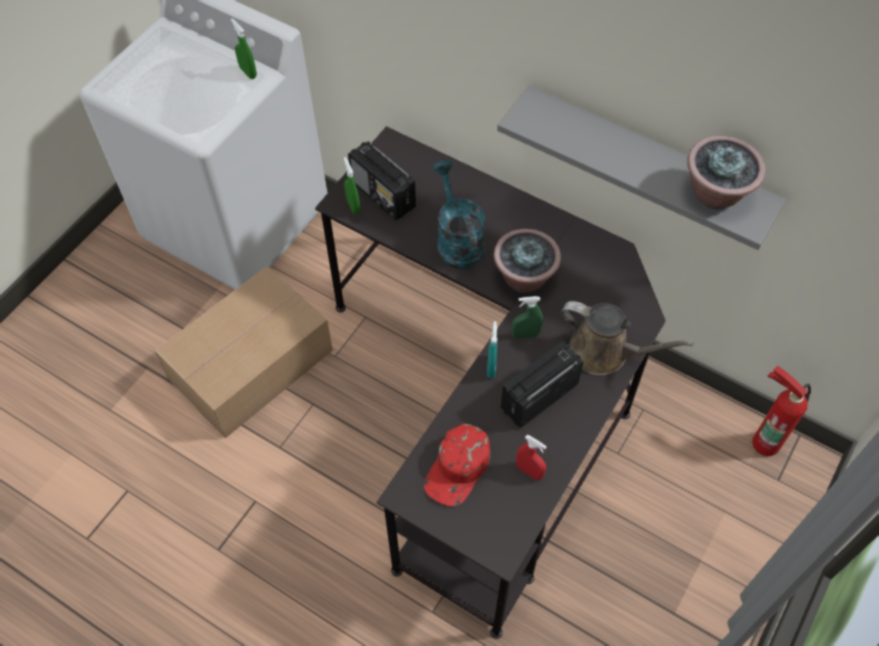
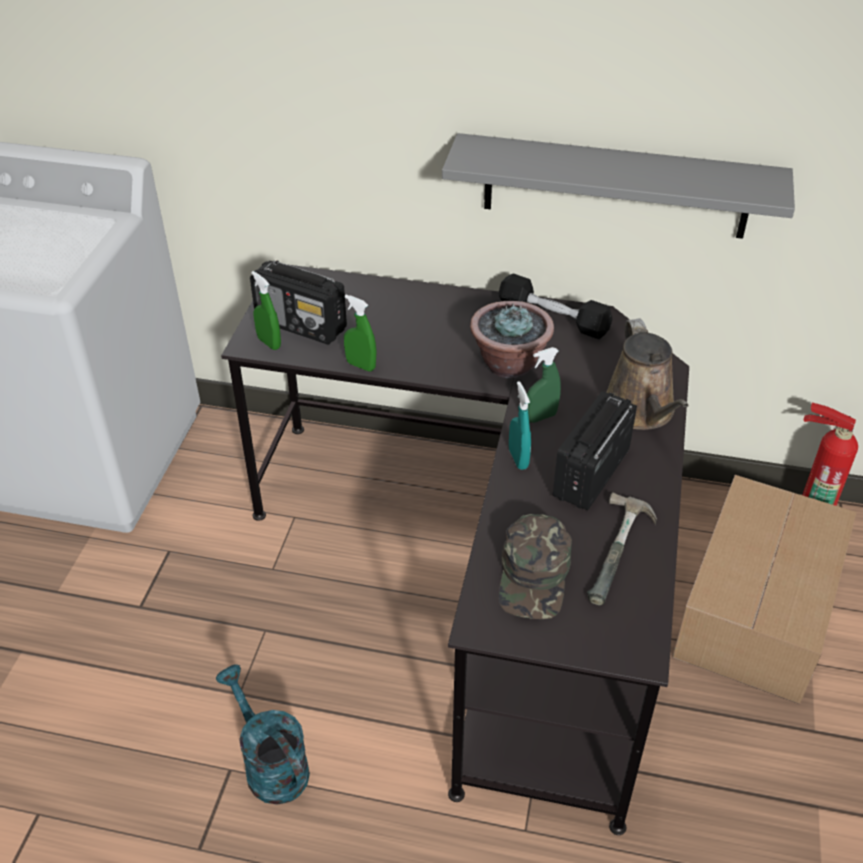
camera: 20 degrees left, 15 degrees down
(248, 72) = (93, 220): green spray bottle -> green spray bottle (361, 365)
(254, 364) = (169, 606): cardboard box -> cardboard box (759, 606)
(457, 241) = (411, 348): turquoise watering can -> turquoise watering can (270, 764)
(458, 468) = (535, 575): red cap -> green cap
(529, 471) = (623, 553): red spray bottle -> hammer
(580, 242) = (553, 318): none -> black dumbbell
(605, 352) = (641, 411): brown watering can -> brown watering can turned 75 degrees clockwise
(715, 194) = (718, 178): potted plant -> none

